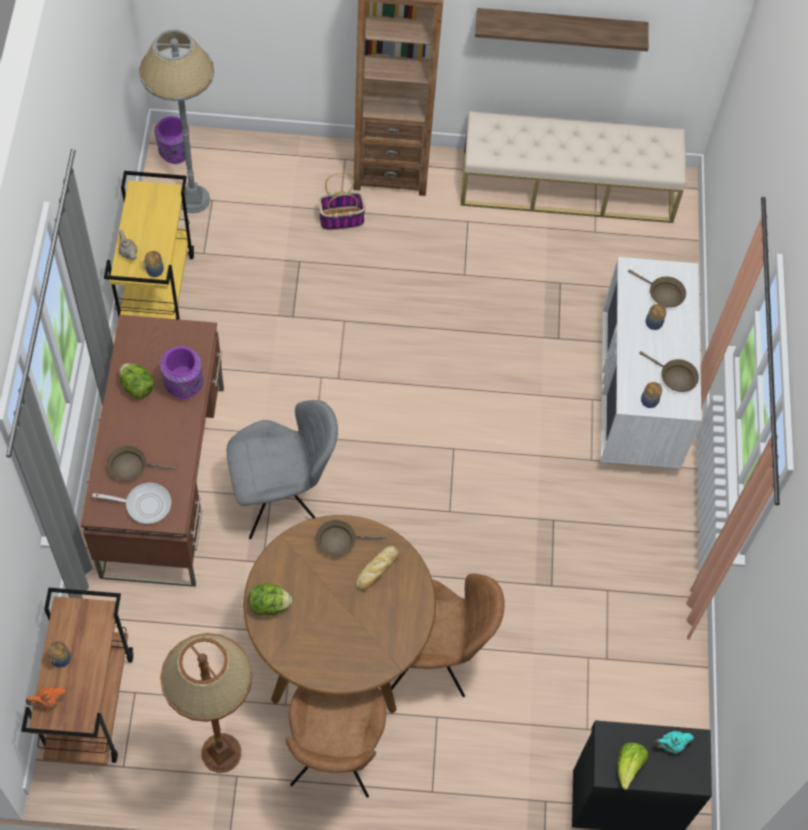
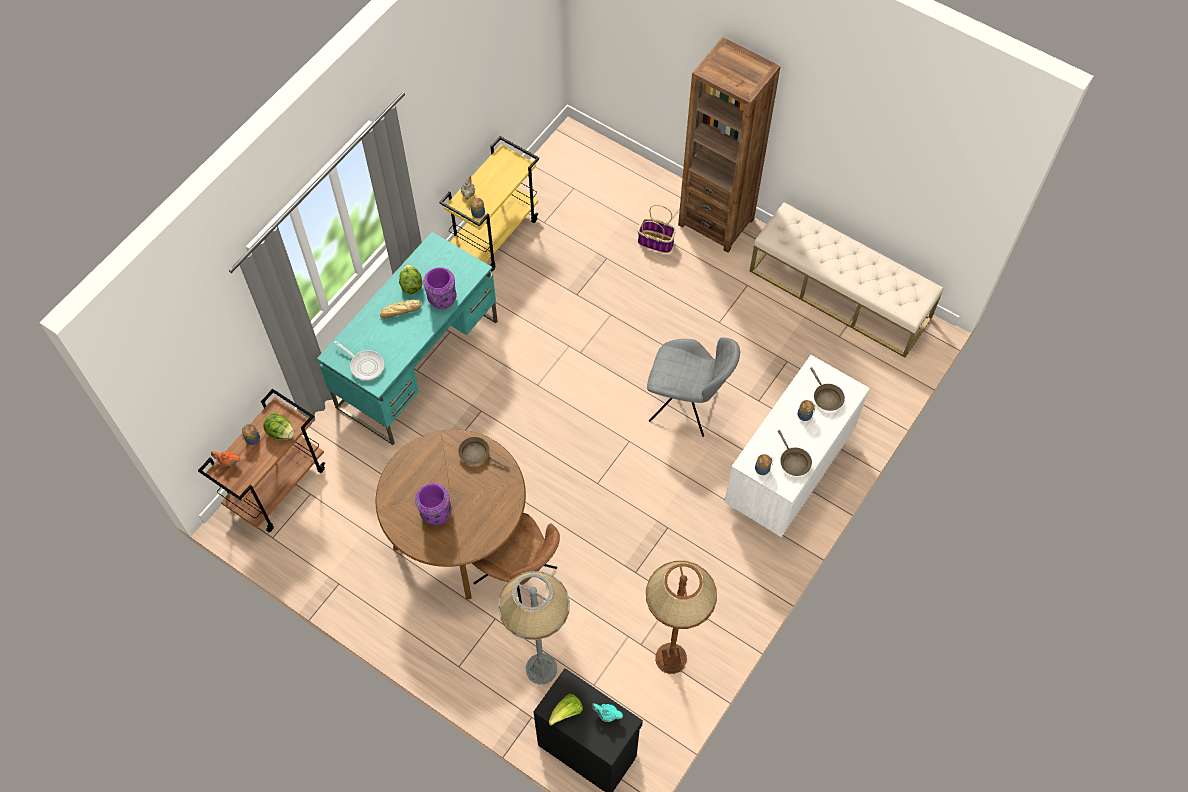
camera: 35 degrees right, 0 degrees up
(131, 466) = (373, 336): brown frying pan -> none
(164, 479) = (418, 363): brown desk -> turquoise desk
(174, 154) = (568, 144): purple vase -> purple vase (435, 513)
(193, 199) = (560, 182): grey floor lamp -> grey floor lamp (541, 669)
(222, 753) = (339, 563): brown floor lamp -> brown floor lamp (671, 658)
(269, 605) = (402, 473): lettuce -> lettuce (281, 432)
(282, 499) = (487, 416): grey chair -> grey chair (686, 406)
(334, 757) = (409, 607): brown chair -> none
(376, 570) = (488, 487): bread -> bread (400, 311)
(560, 27) = (858, 163): shelf -> none

